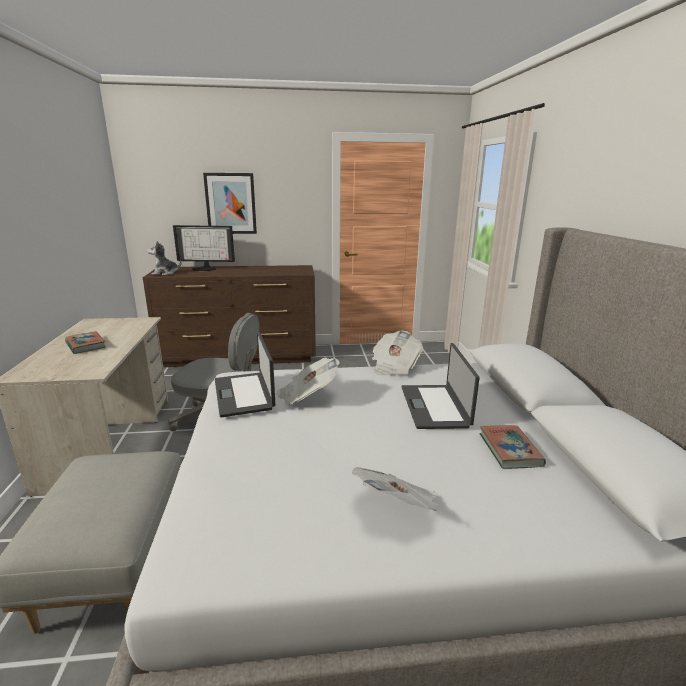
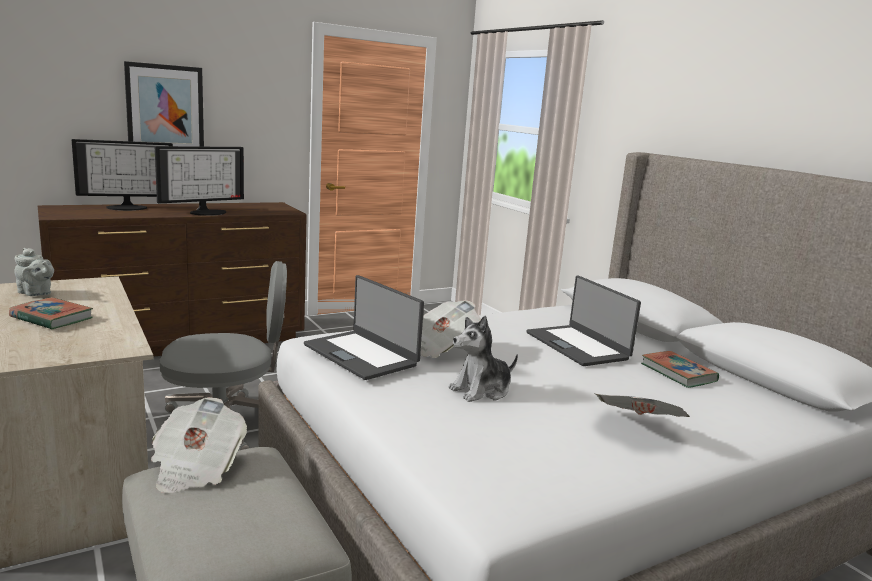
camera: 25 degrees left, 5 degrees down
(101, 327) = (36, 293): none -> grey teapot
(165, 273) = (70, 214): plush toy -> plush toy (481, 390)
(248, 272) = (207, 212): none -> monitor
(394, 366) = (494, 314): newspaper -> newspaper (196, 468)

